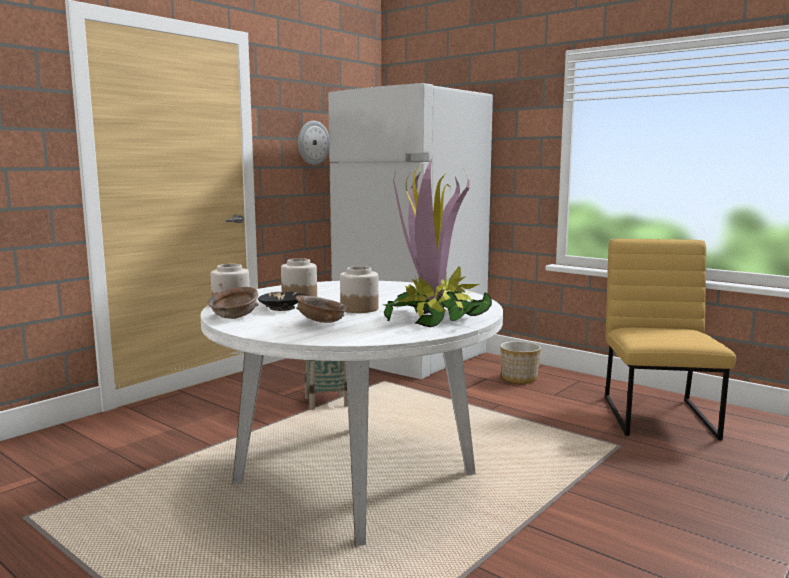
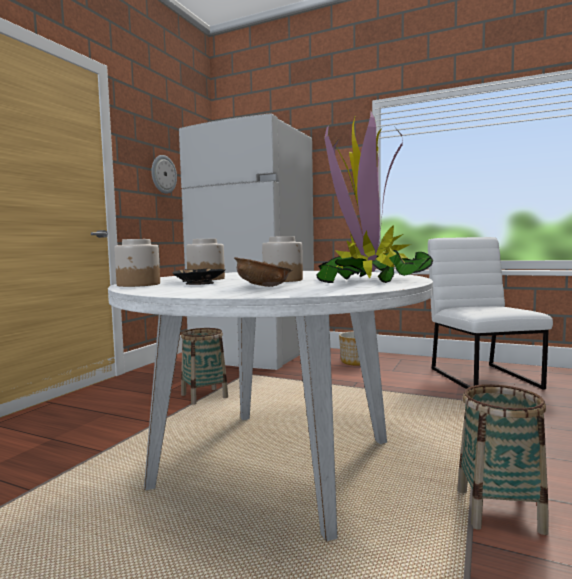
camera: 15 degrees left, 5 degrees down
(234, 316) = (154, 289): brown bowl -> none
(528, 549) = (499, 511): none -> basket
(658, 415) = (482, 377): yellow chair -> white chair

